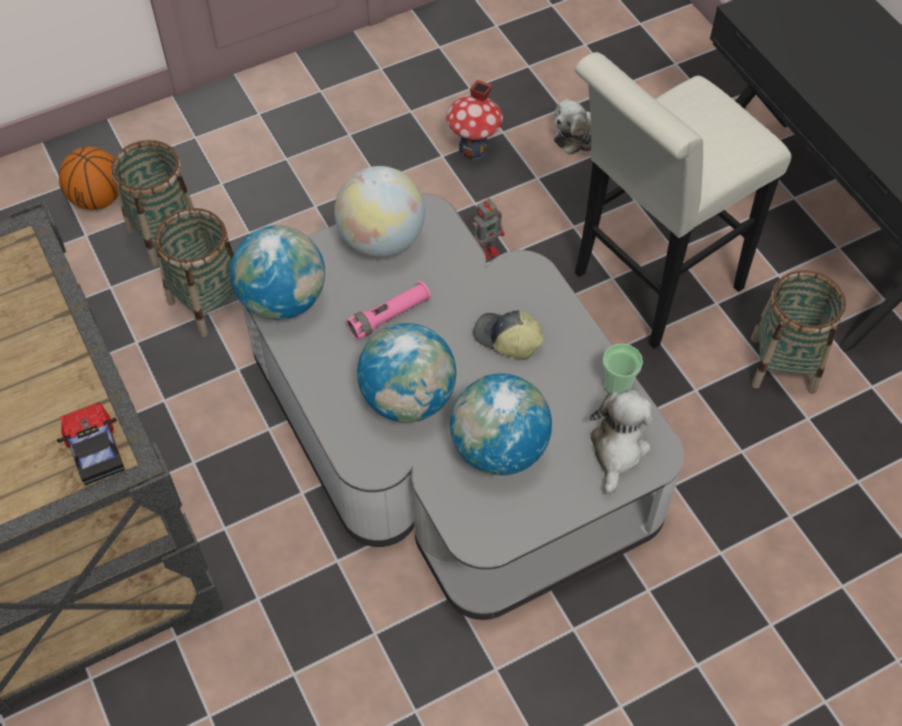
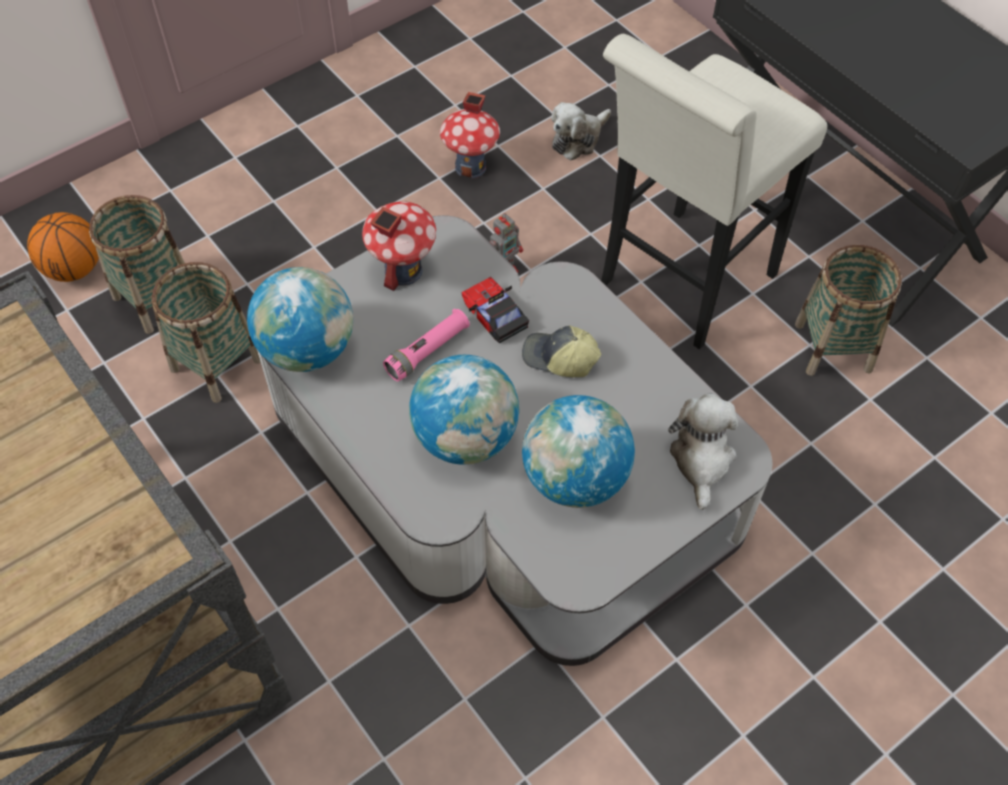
camera: 10 degrees left, 0 degrees up
(94, 448) = (137, 546): toy car -> toy car (495, 314)
(381, 240) = (403, 270): globe -> toy house
(617, 386) = (686, 392): cup -> none

